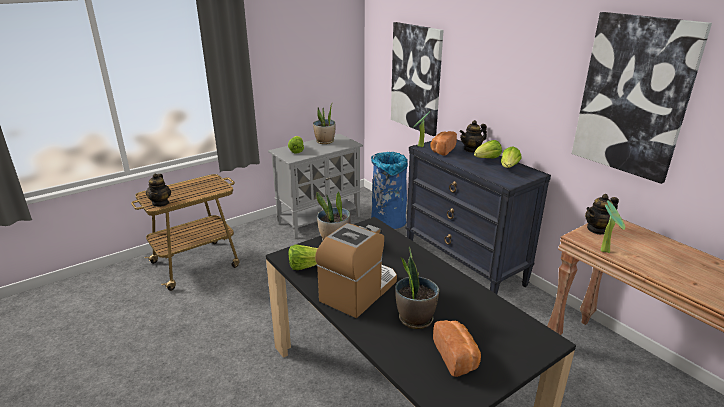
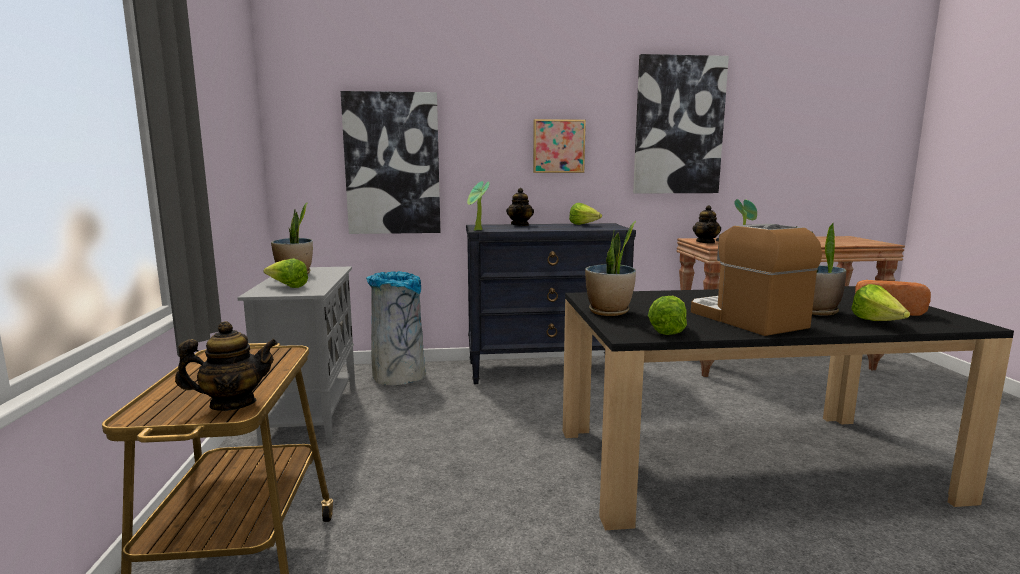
camera: 60 degrees left, 15 degrees down
(161, 203) = (232, 404): teapot -> teapot turned 45 degrees counterclockwise
(388, 221) = (398, 377): blue trash can -> grey trash can
(442, 150) = (503, 228): bread -> none
(487, 159) = (553, 225): lettuce -> lettuce (877, 323)
(518, 91) = (558, 146): none -> picture

